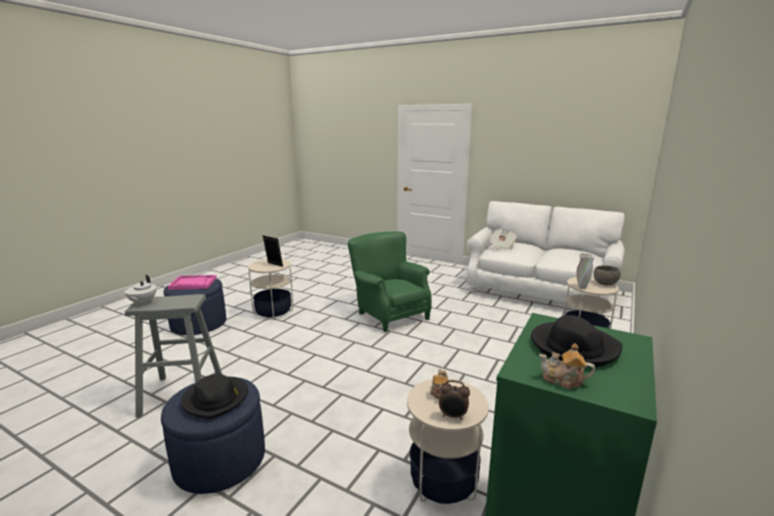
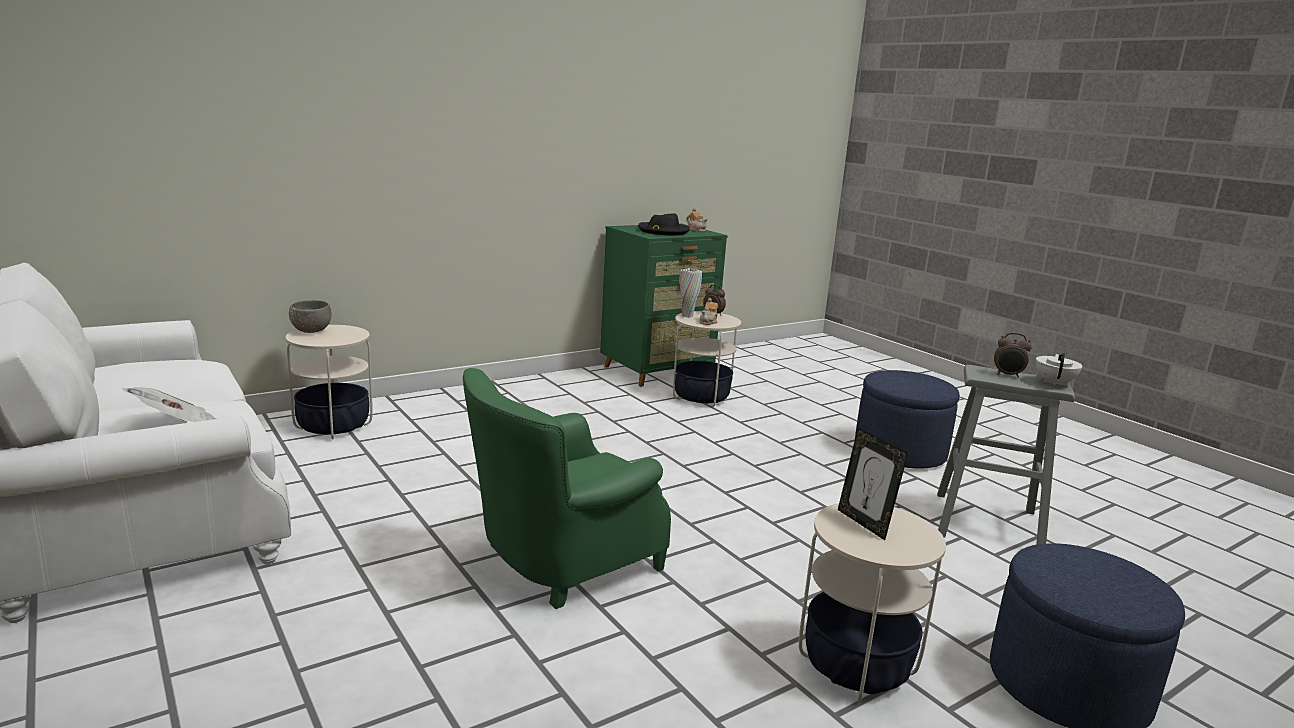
camera: 155 degrees left, 0 degrees up
(171, 302) = (1007, 375): none -> alarm clock
(193, 283) = (1096, 577): pink tray -> none
(216, 399) = (906, 379): black hat -> none
(390, 314) = (561, 562): green armchair -> green armchair turned 60 degrees clockwise
(582, 288) = (358, 335): white vase -> white vase (687, 316)

